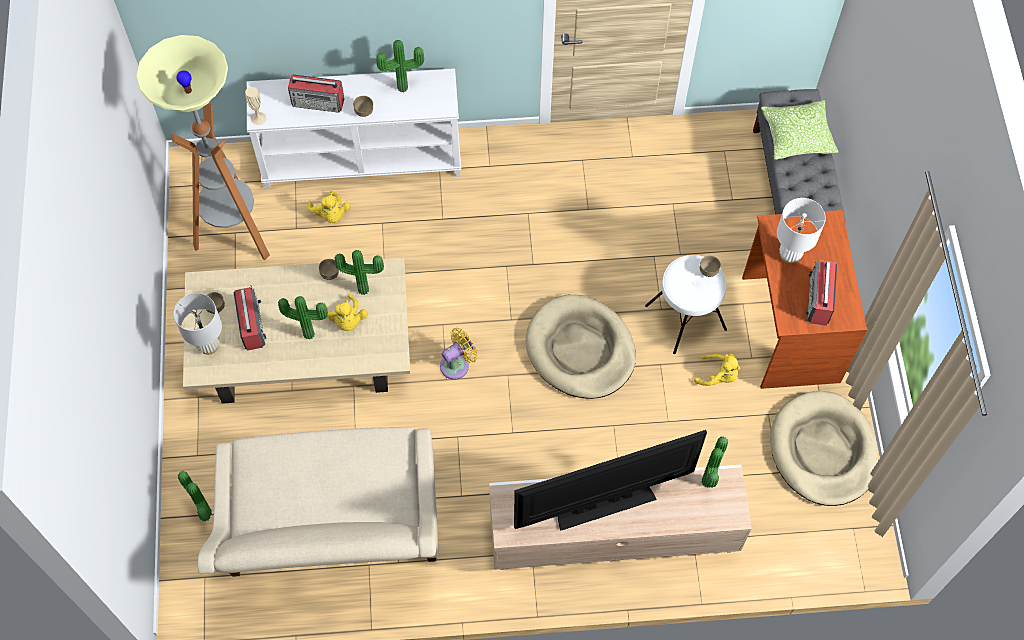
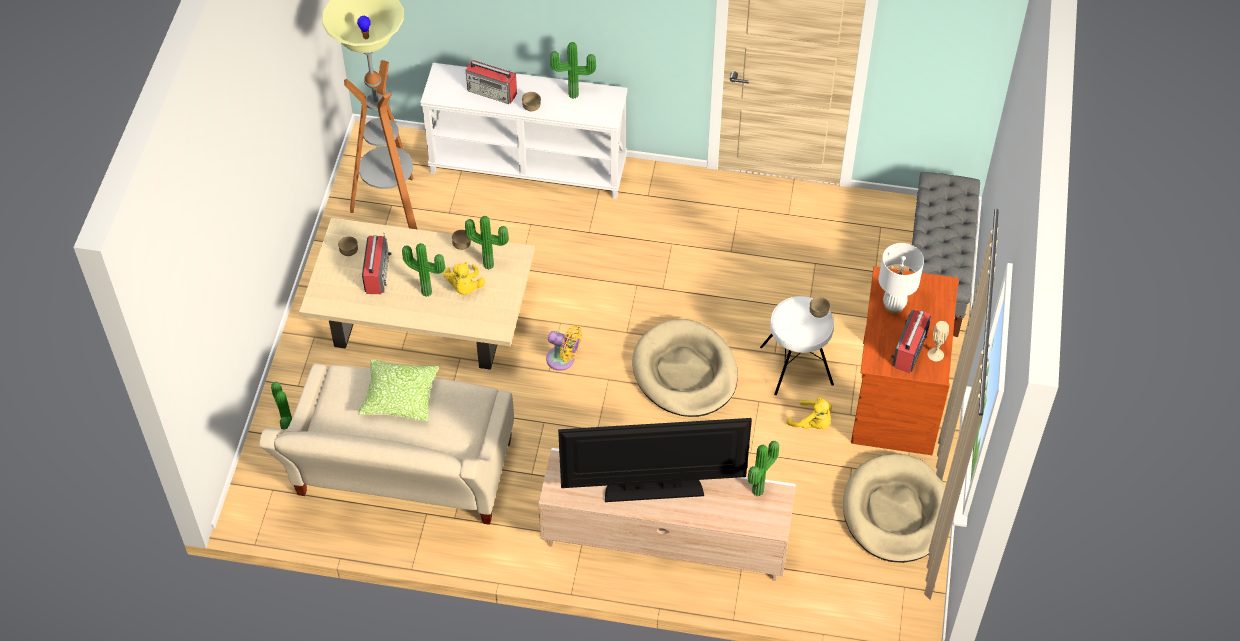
camera: 15 degrees right, 10 degrees down
(209, 345) = (333, 282): white table lamp -> none
(258, 118) = (433, 95): beige vase -> beige vase (935, 354)
(331, 214) = (485, 207): yellow plush toy -> none
(457, 364) = (563, 360): yellow fan -> yellow fan turned 45 degrees clockwise
(797, 136) = (944, 215): pillow -> pillow (400, 397)

